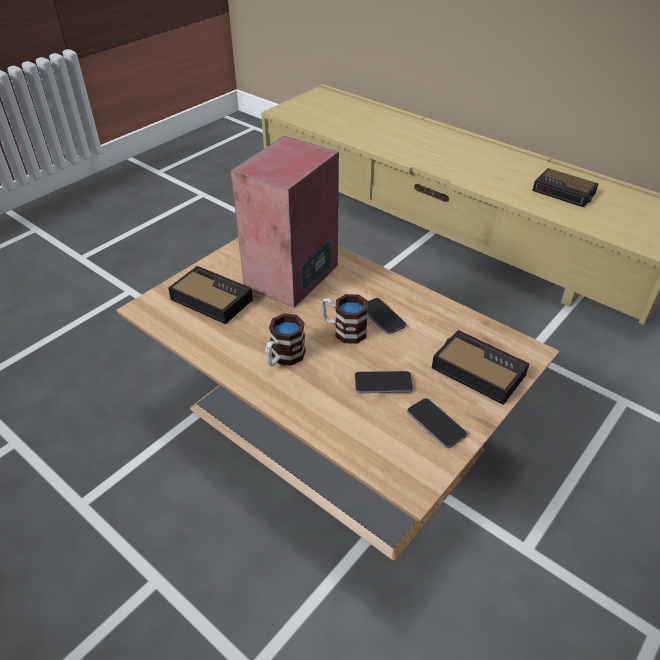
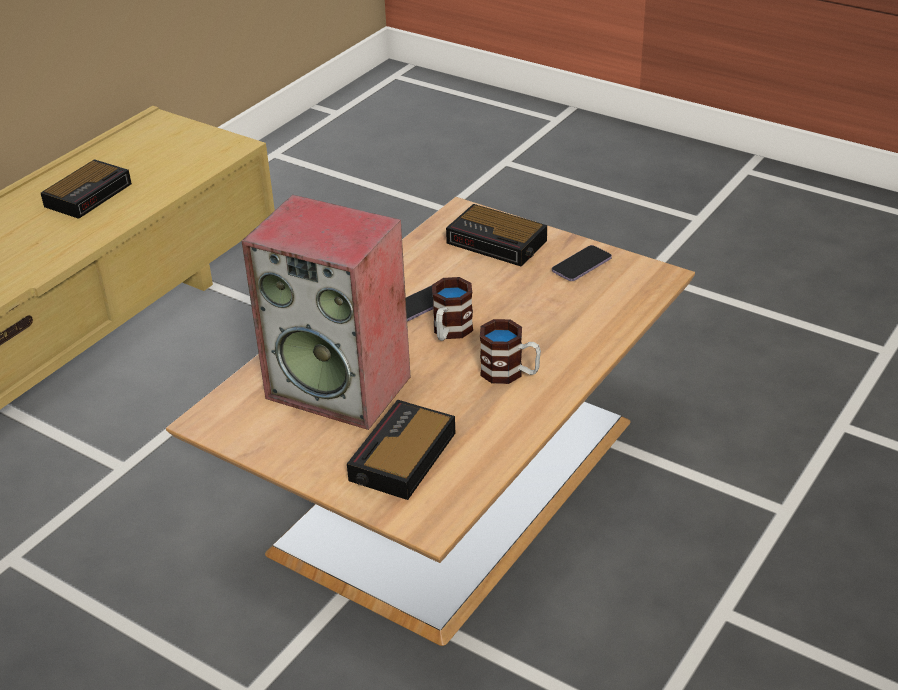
camera: 95 degrees left, 5 degrees down
(383, 383) = (534, 299): phone -> none
(476, 370) = (498, 242): alarm clock -> alarm clock turned 90 degrees counterclockwise

